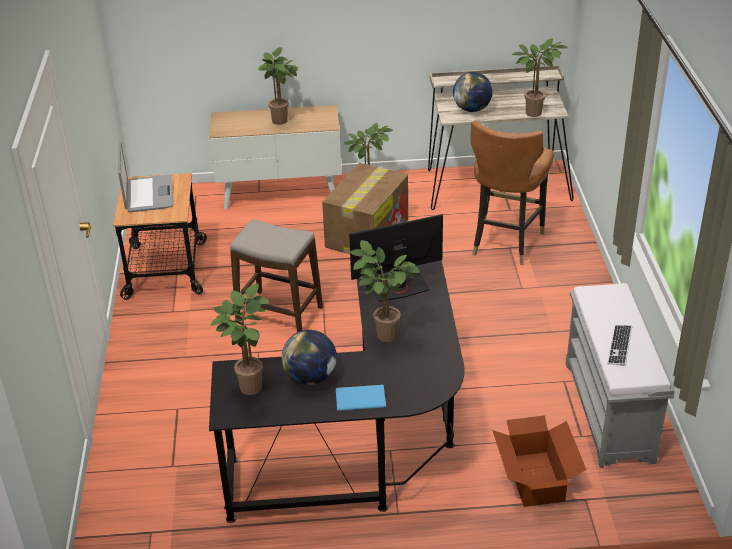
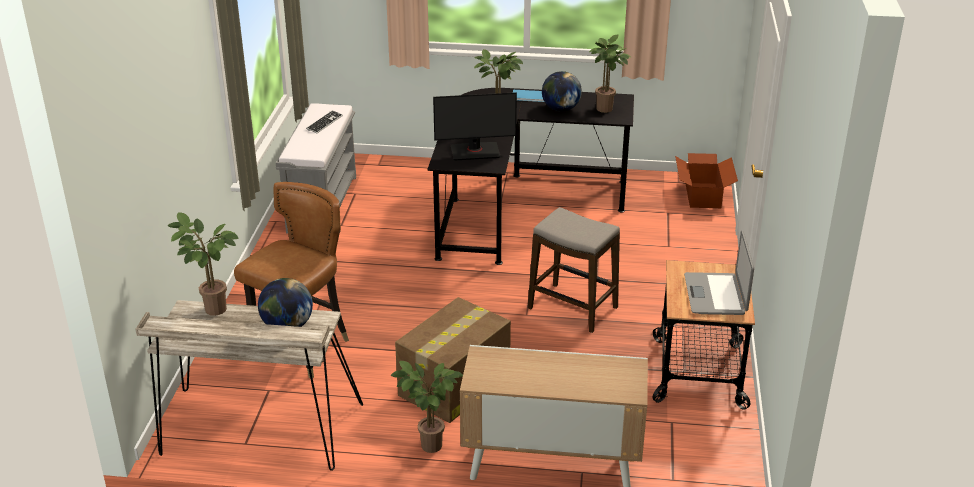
camera: 170 degrees left, 5 degrees down
(281, 122) = (545, 370): potted plant -> none
(536, 478) = (404, 177): cardboard box -> cardboard box (702, 196)

